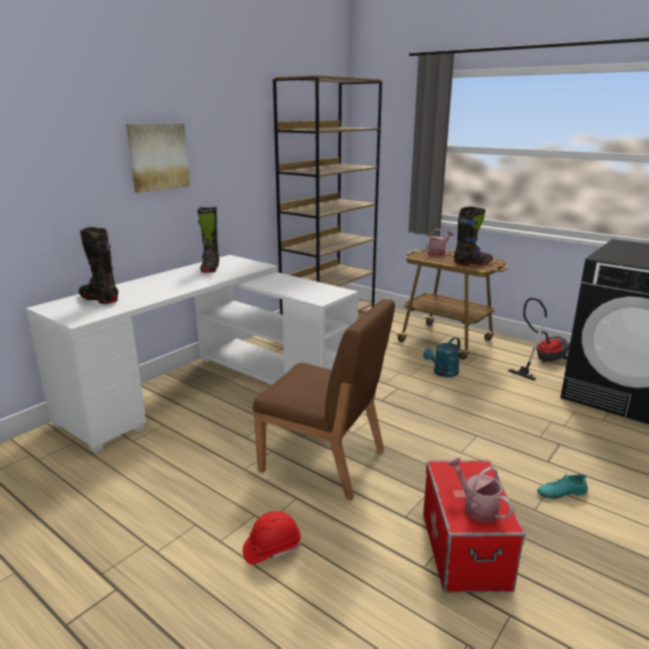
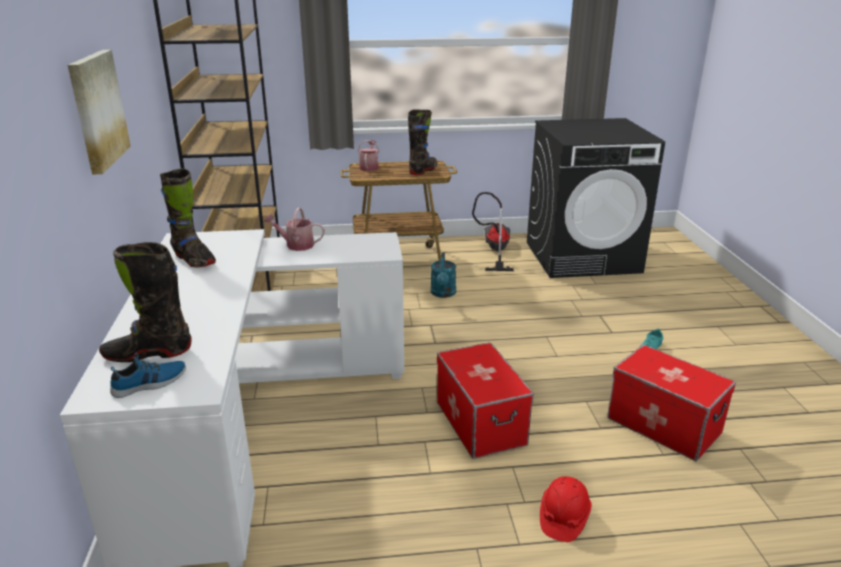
camera: 45 degrees left, 5 degrees up
(72, 310) = (150, 383): none -> shoe
(324, 461) = (481, 423): brown chair -> storage box
(476, 507) = (691, 381): watering can -> watering can (296, 245)

